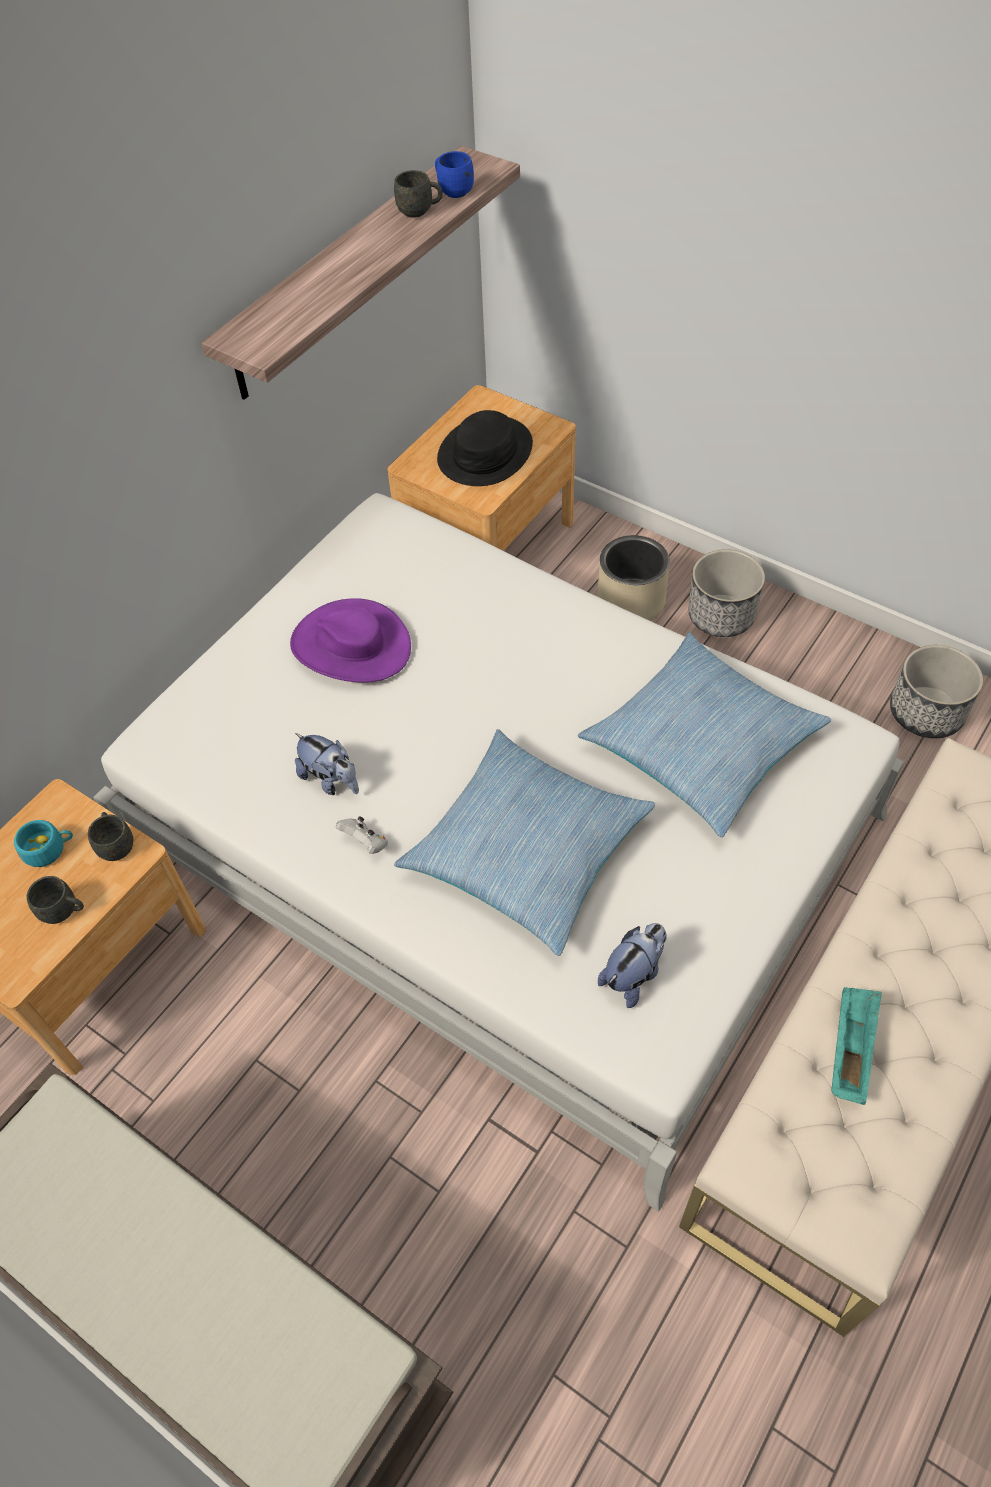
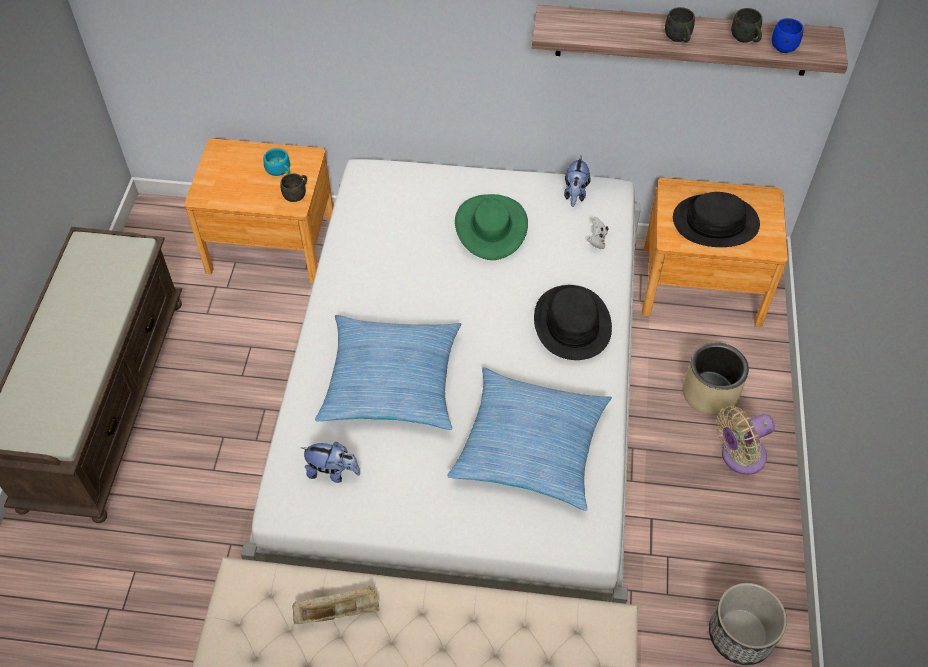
camera: 60 degrees right, 0 degrees up
(64, 911) = (246, 195): grey mug -> grey mug (679, 39)
(331, 780) = (389, 265): plush toy -> plush toy (575, 194)
(351, 645) = (491, 227): purple hat -> green hat
(365, 843) = (354, 301): white game controller -> white game controller (597, 240)
(550, 631) = (572, 323): none -> black hat
(721, 616) = (739, 457): planter -> beige fan
(850, 1049) = (338, 611): turquoise tray -> beige tray

